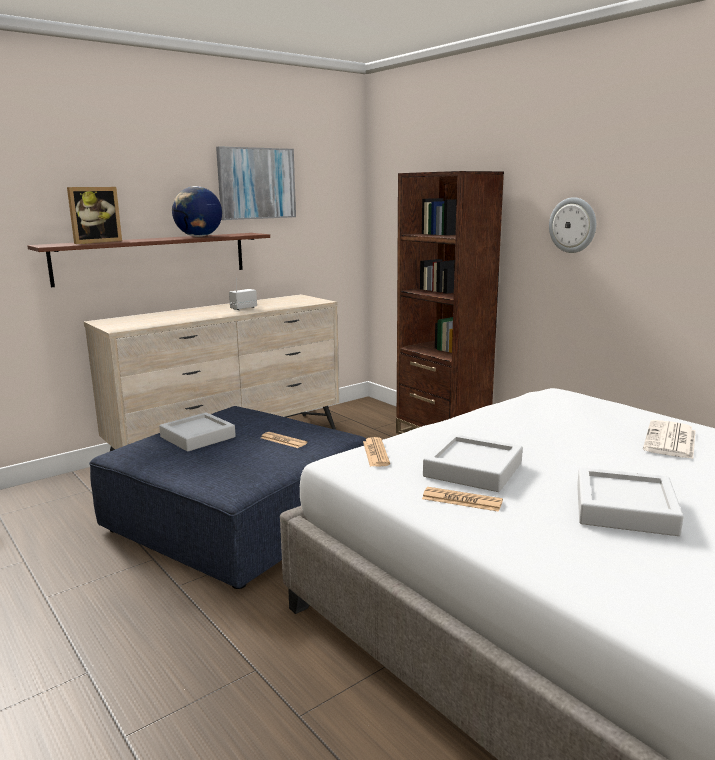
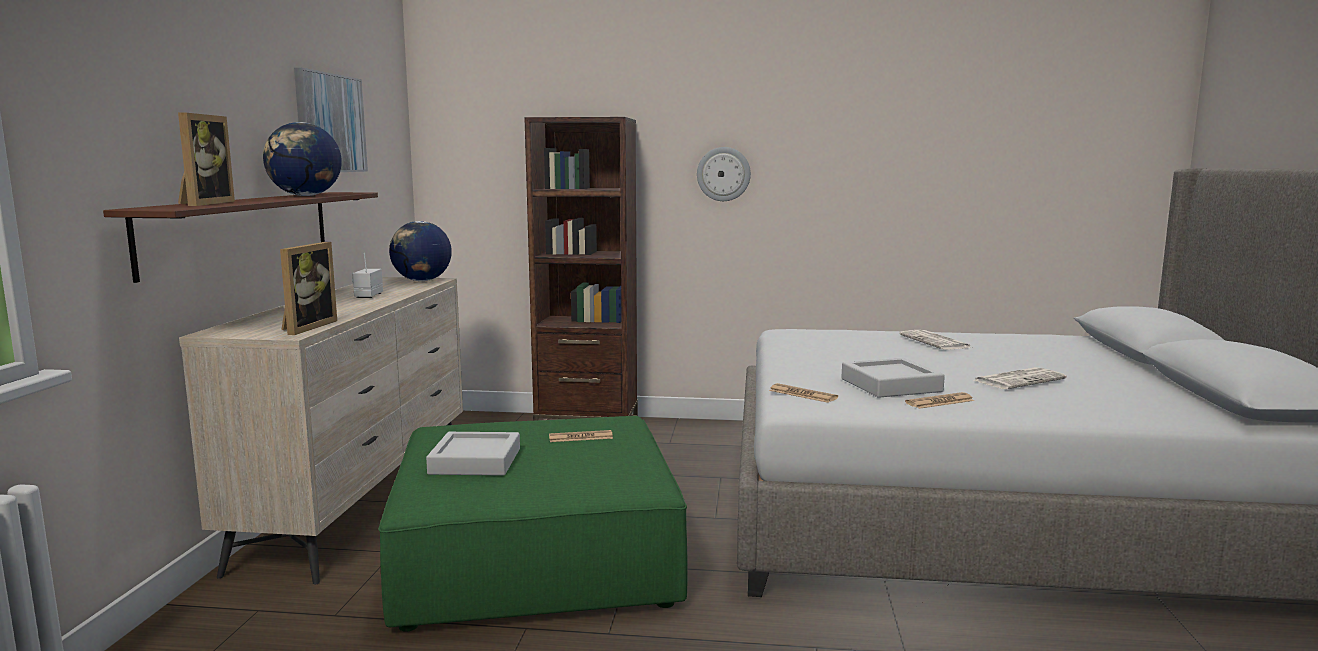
camera: 45 degrees left, 5 degrees down
(140, 325) = (305, 327): none -> picture frame
(239, 518) = (537, 556): blue ottoman -> green ottoman
(309, 301) = (422, 281): none -> globe
(624, 509) = (1019, 380): grey tray -> newspaper

